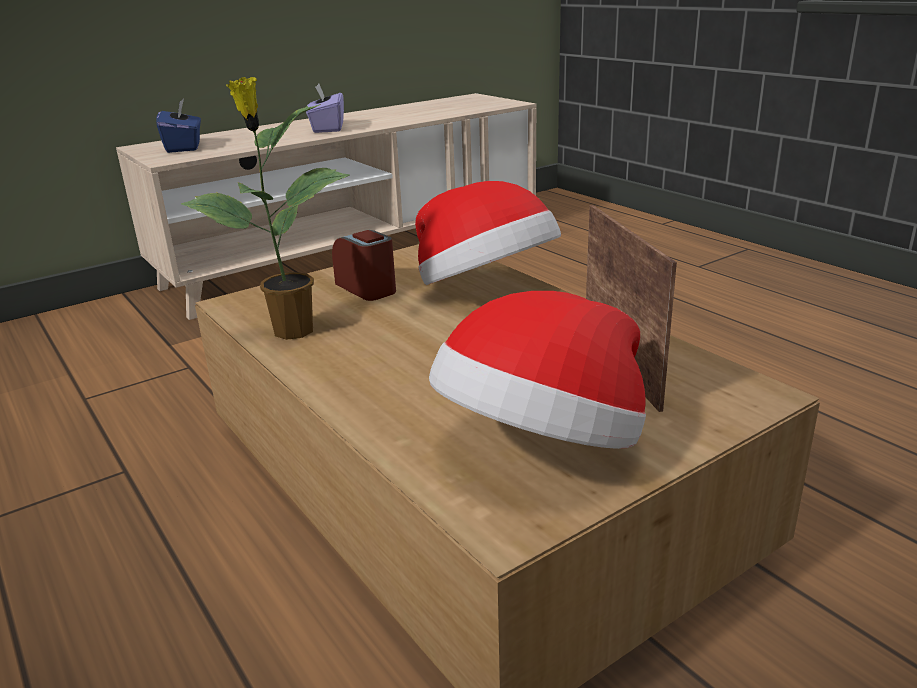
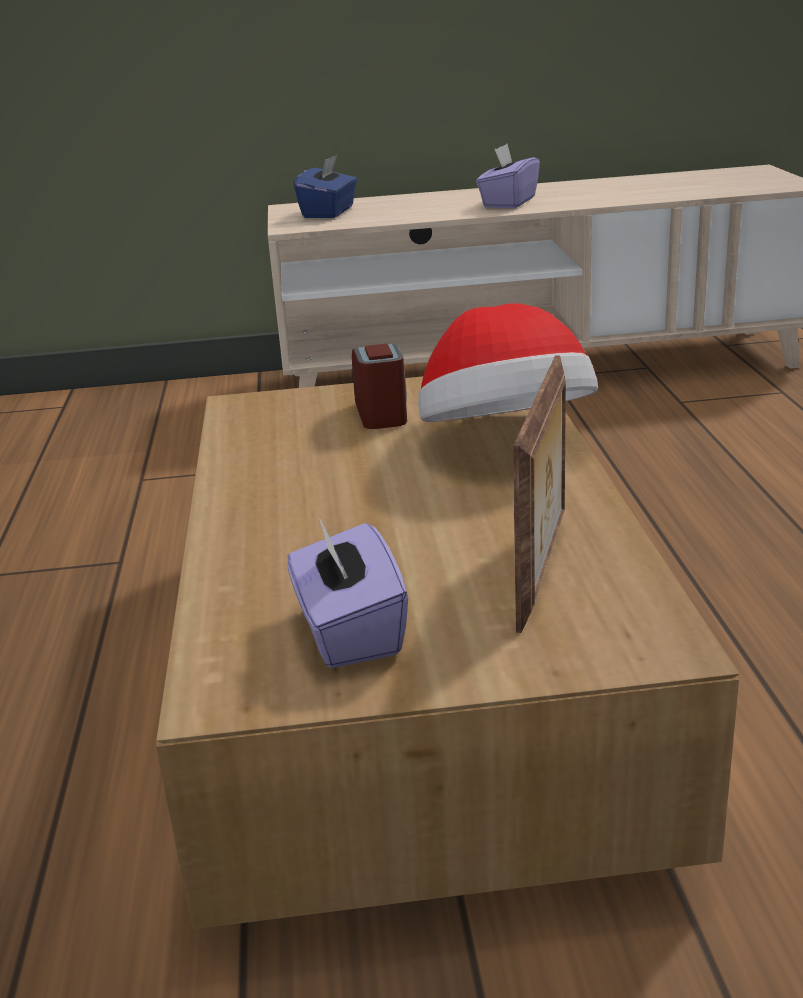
camera: 30 degrees right, 0 degrees up
(291, 332) = (255, 447): potted plant -> none
(544, 446) = (348, 632): hat -> purple tissue box

